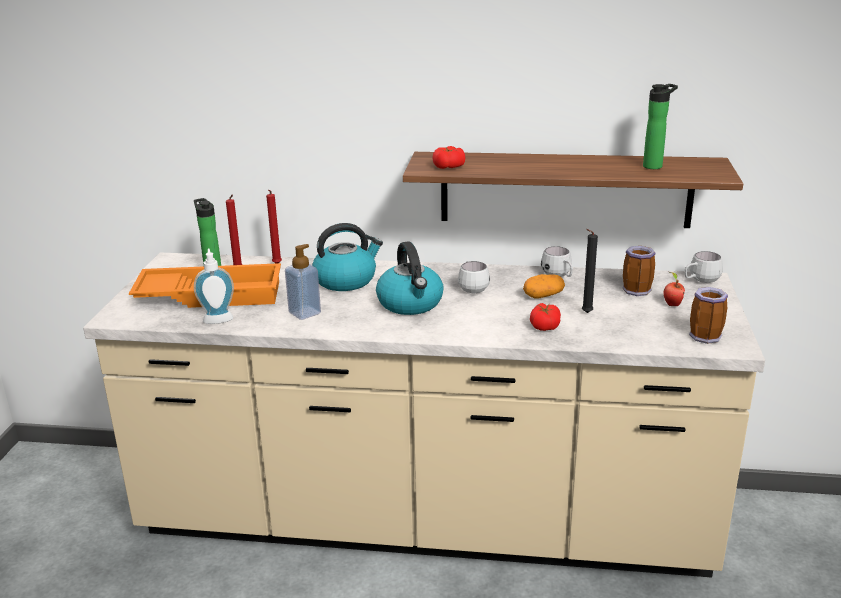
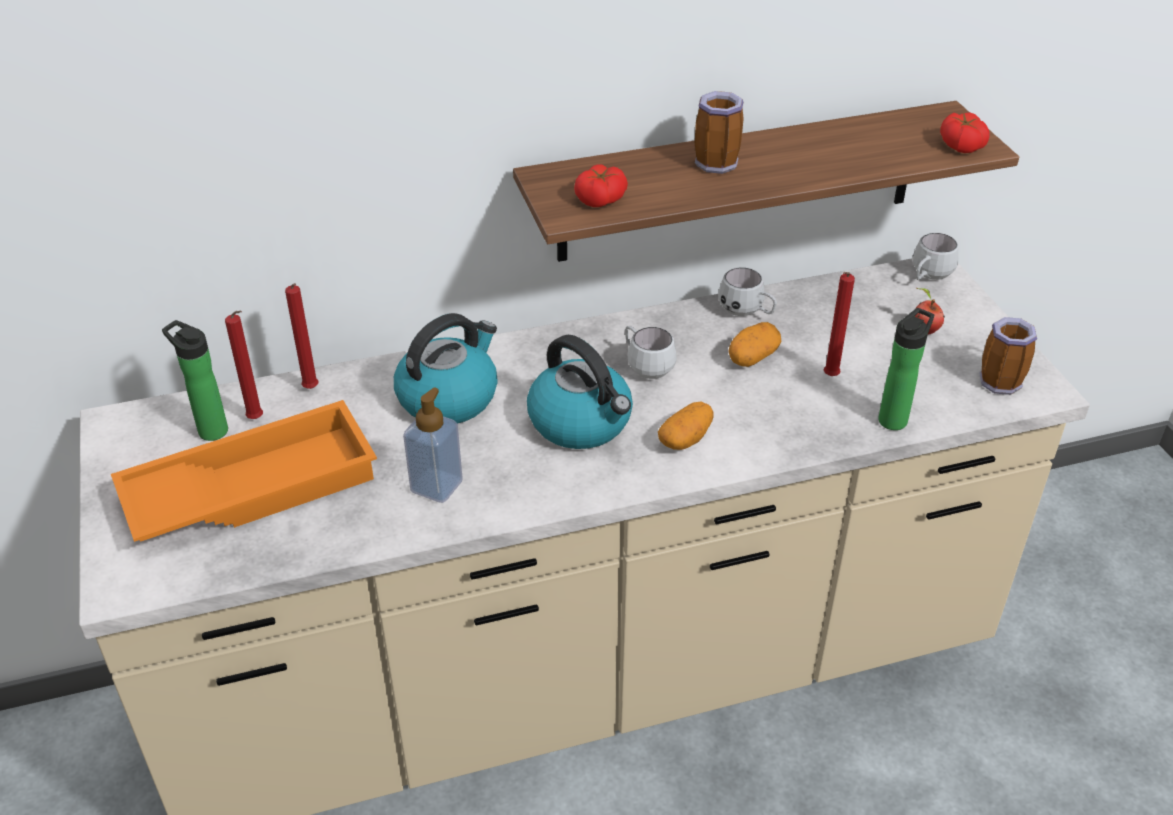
camera: 25 degrees left, 15 degrees up
(218, 318) = (305, 538): soap dispenser -> none
(466, 322) = (685, 439): none -> potato
(544, 326) = (794, 417): tomato -> tomato (961, 145)
(585, 313) = (829, 377): black candle -> red candle
(635, 289) = (860, 313): mug -> mug (713, 161)
(655, 166) = (883, 139): bottle -> bottle (895, 418)

